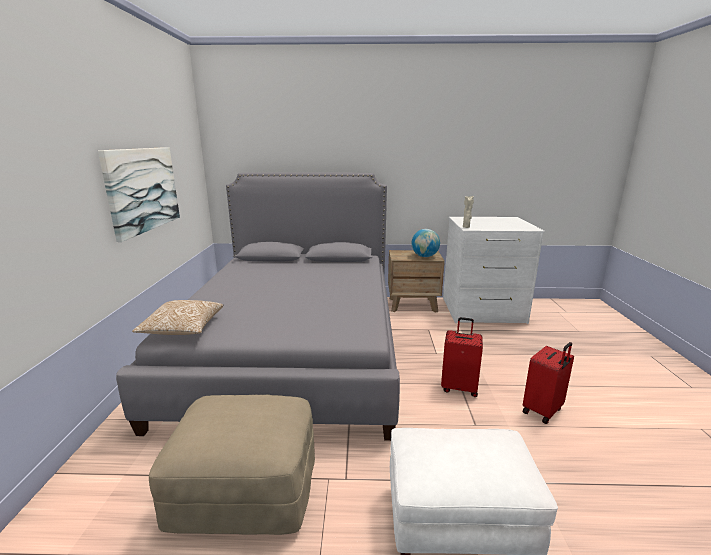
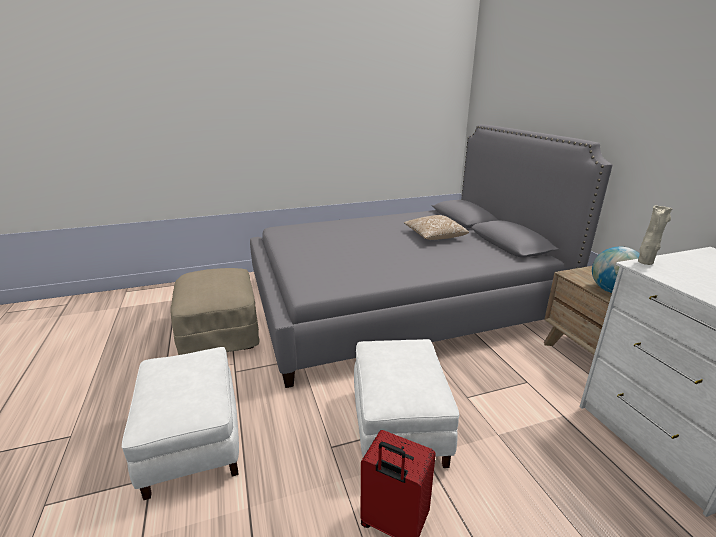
camera: 70 degrees right, 5 degrees up
(143, 189) = (354, 127): picture -> none
(183, 329) = (288, 230): pillow -> pillow (434, 237)
(459, 387) = (399, 427): red suitcase -> white ottoman

